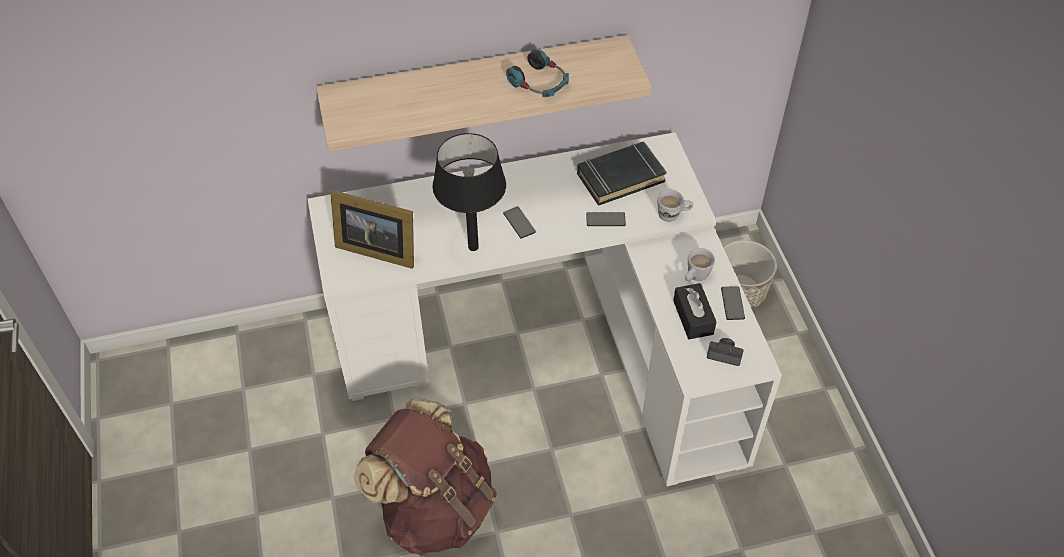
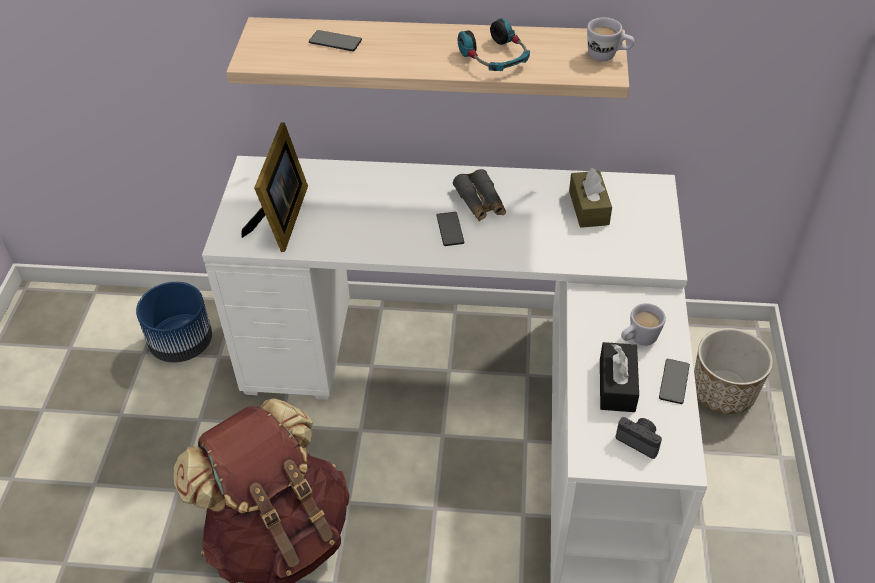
camera: 20 degrees right, 5 degrees down
(274, 371) = (182, 343): none -> blue planter
(376, 248) = (281, 219): picture frame -> picture frame turned 120 degrees counterclockwise
(474, 247) = (387, 243): black table lamp -> none
(533, 193) = (480, 203): none -> grey binoculars
(605, 220) = (551, 249): phone -> phone (335, 42)
(620, 177) = (588, 208): black book -> brown tissue box
(673, 215) = (635, 262): white mug -> white mug (607, 56)

